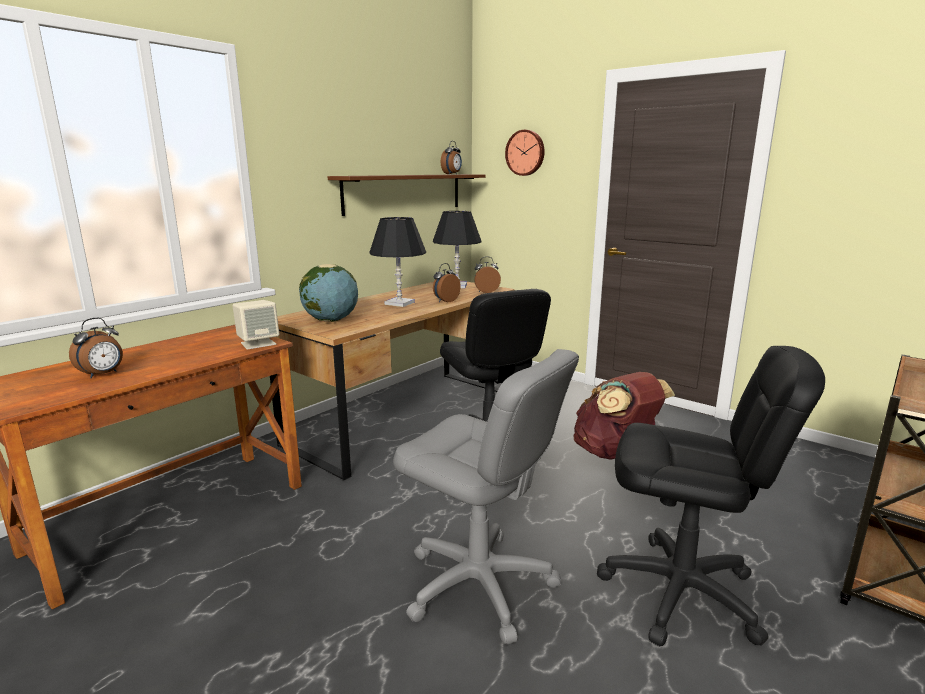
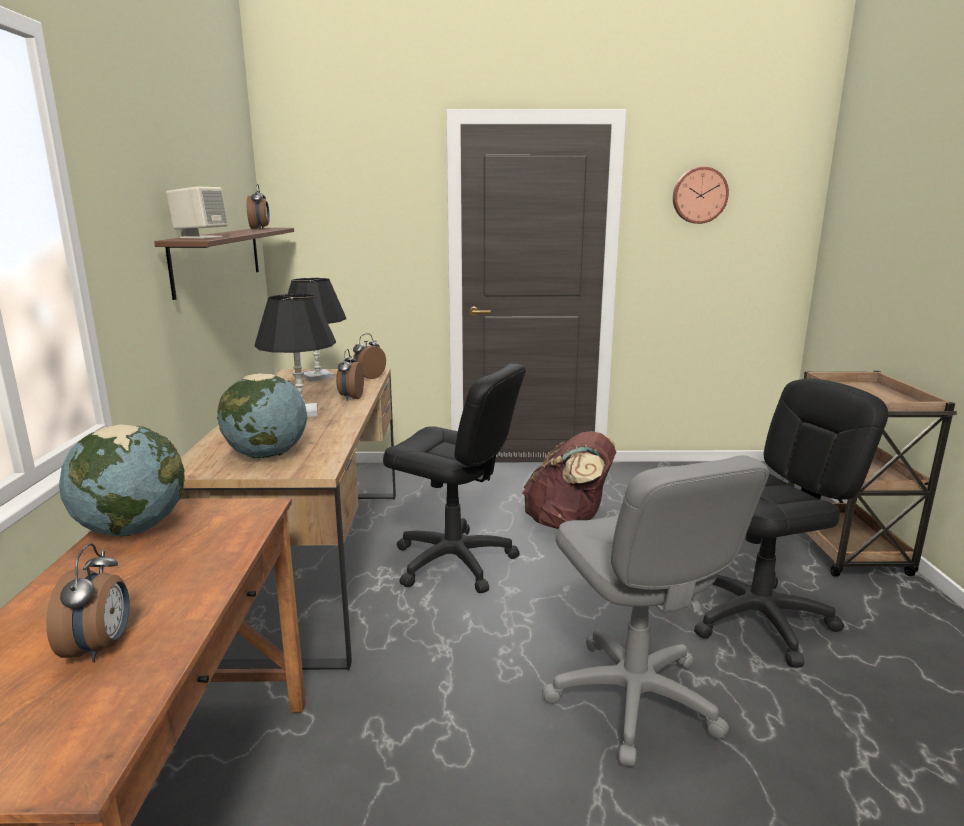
camera: 40 degrees left, 0 degrees up
(208, 336) = (133, 529): none -> globe
(258, 343) = (247, 514): beige speaker -> beige speaker (200, 237)
(478, 585) = (633, 699): grey office chair -> grey office chair turned 75 degrees clockwise
(525, 153) = (346, 200): wall clock -> wall clock (699, 195)

